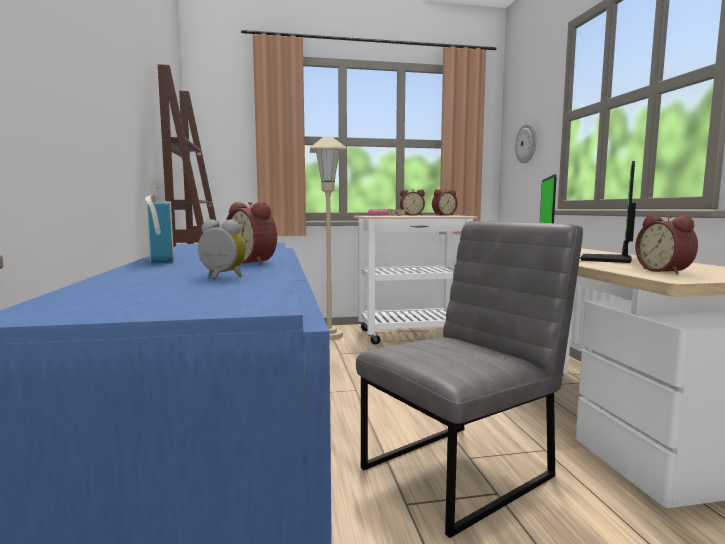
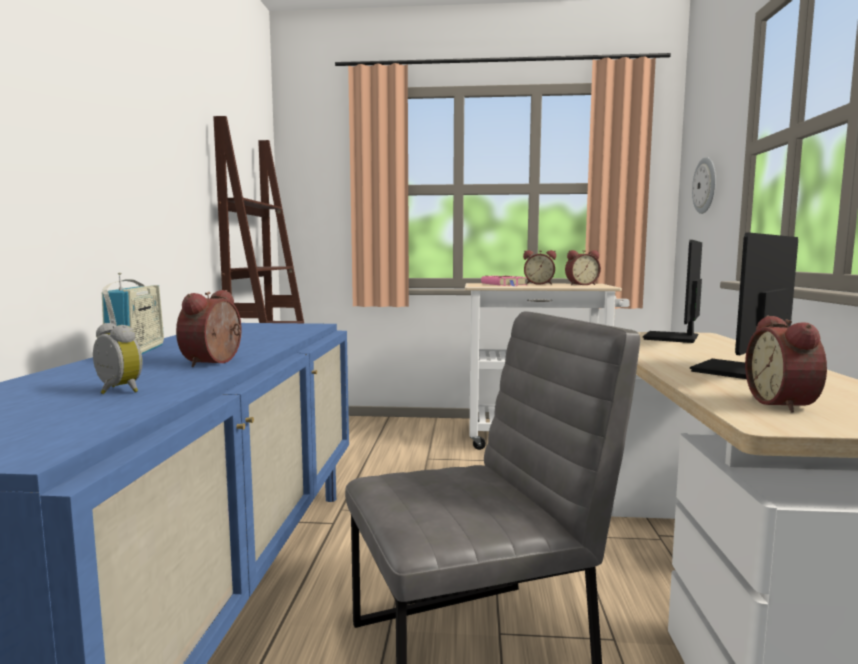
camera: 15 degrees right, 0 degrees up
(254, 262) = (216, 362): alarm clock -> alarm clock turned 45 degrees clockwise
(329, 336) = (429, 433): beige floor lamp -> none

